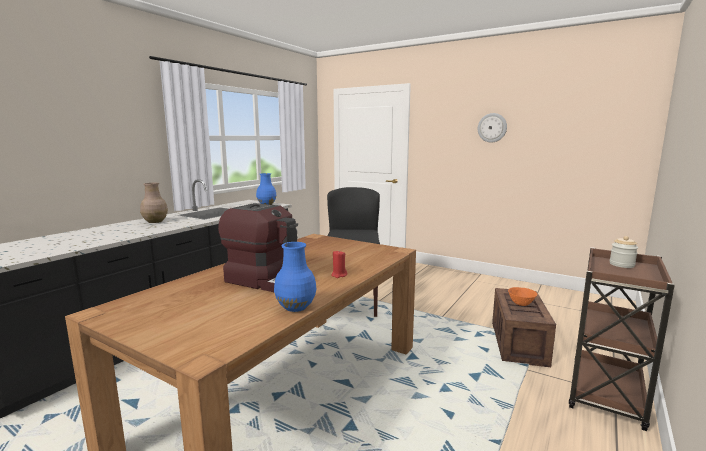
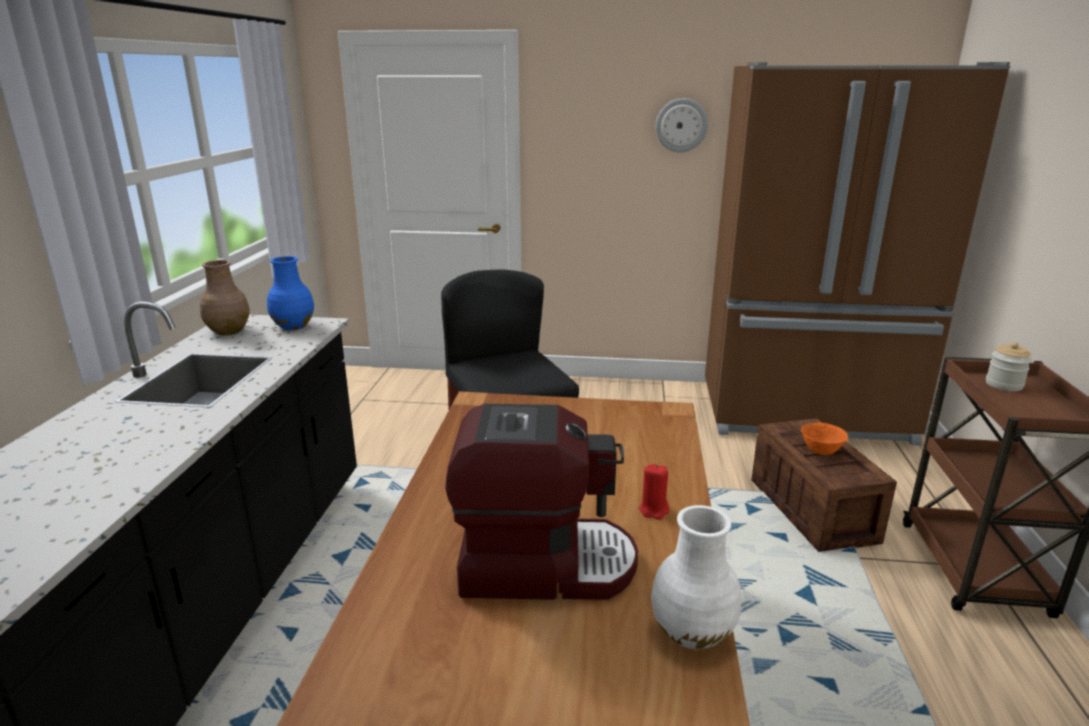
camera: 25 degrees left, 10 degrees up
(155, 221) = (84, 440): brown vase -> brown vase (228, 331)
(296, 307) = (693, 633): blue vase -> white vase
(559, 302) = (805, 414): none -> brown fridge

